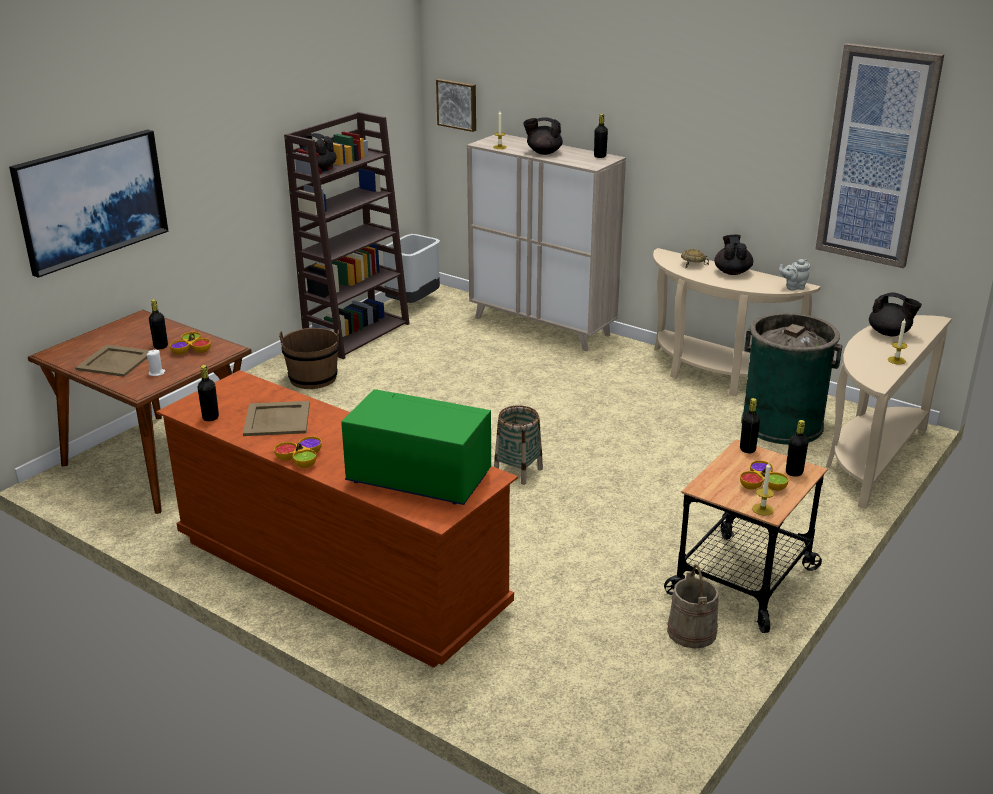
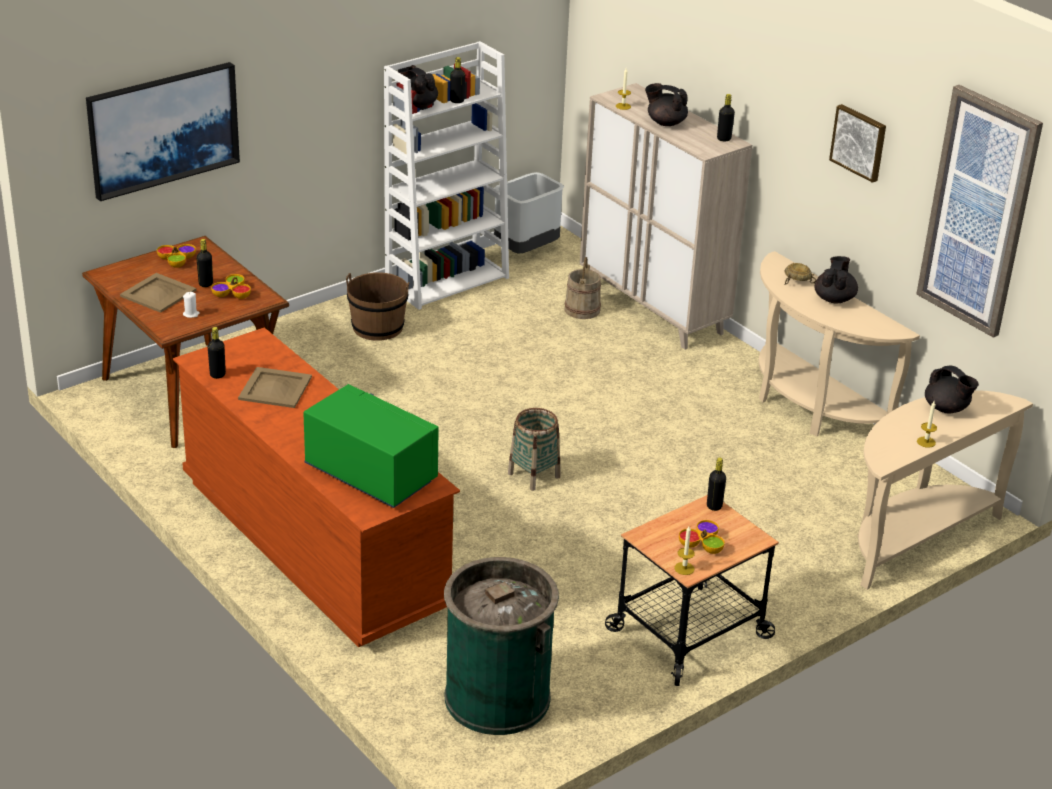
camera: 15 degrees right, 5 degrees up
(301, 458) = (278, 433): bowl -> bowl (176, 260)
(357, 333) = (447, 280): brown bookcase -> white bookcase
(457, 104) = (601, 40): picture -> picture (859, 142)
(691, 632) = (608, 669): beige bucket -> beige bucket (582, 309)
(782, 424) = (844, 479): green trash can -> green trash can (497, 697)
(793, 287) = (887, 331): grey teapot -> none
(794, 472) = (742, 539): black bottle -> black bottle (457, 101)

